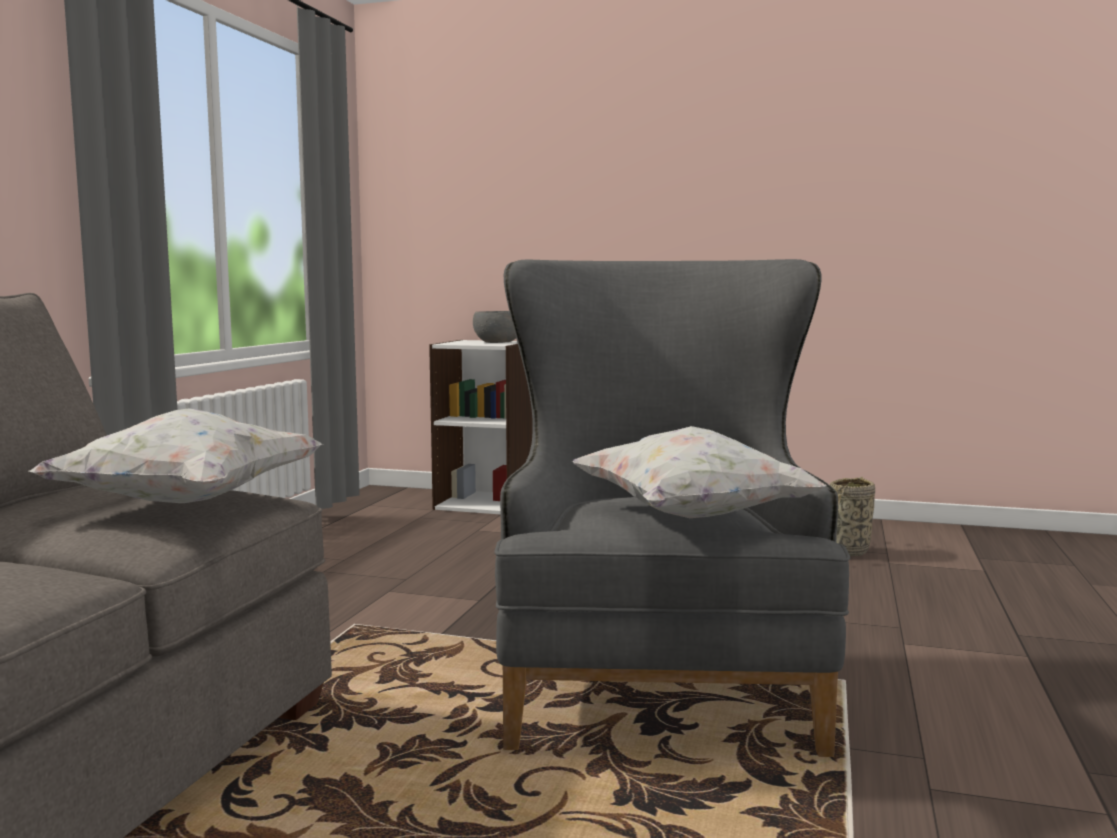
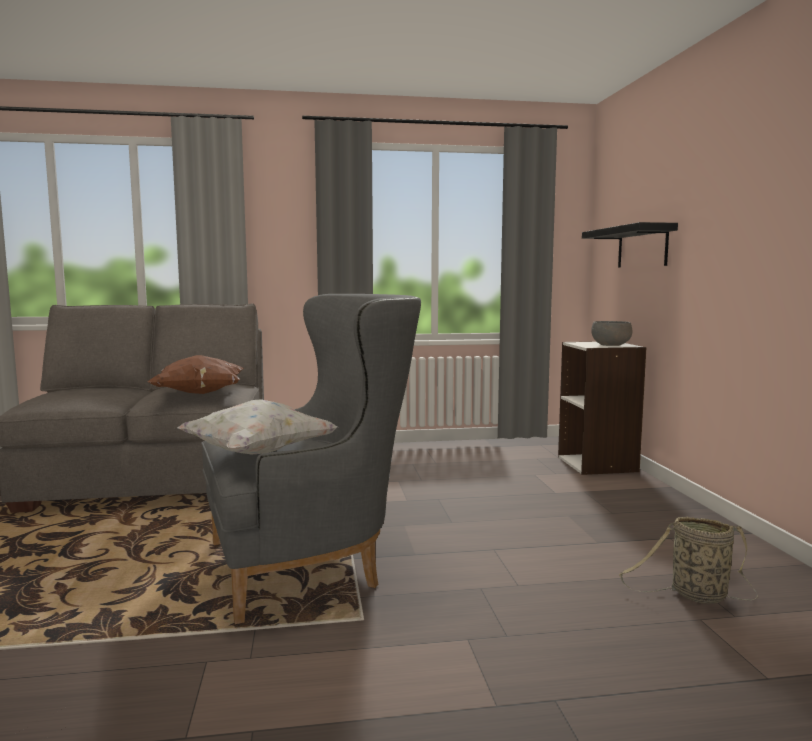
camera: 65 degrees right, 0 degrees up
(188, 503) = (199, 394): white pillow -> brown pillow
(502, 216) = (642, 247): none -> black shelf

